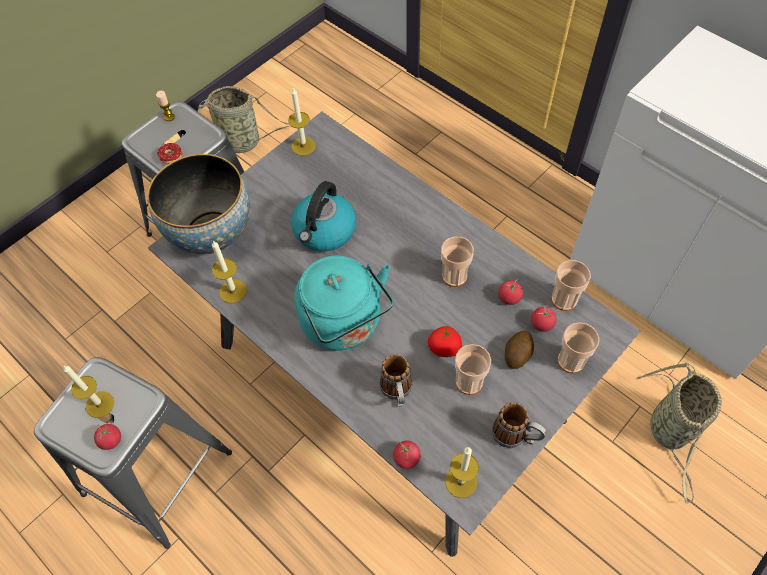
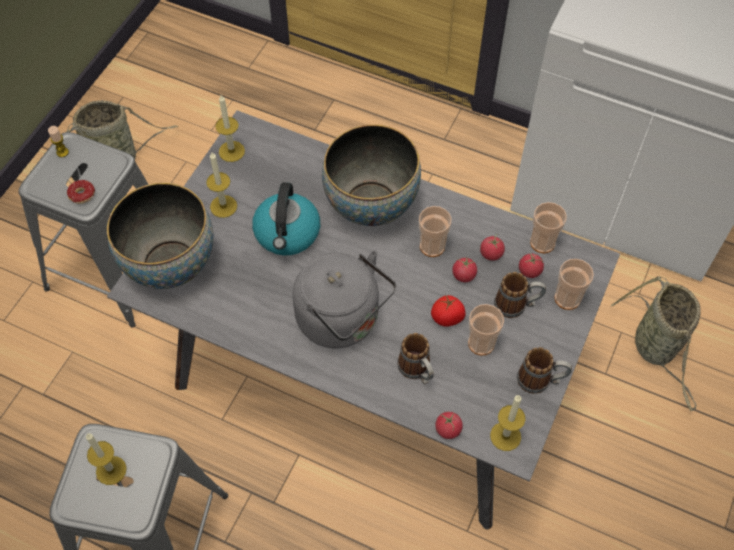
camera: 20 degrees left, 0 degrees up
(111, 440) = (138, 501): tomato -> tomato (463, 275)
(233, 291) = (216, 317): candle -> candle (223, 206)
(345, 324) = (342, 320): turquoise kettle -> grey kettle
(410, 224) = (371, 205): none -> bowl
(517, 354) = (517, 305): potato -> mug

